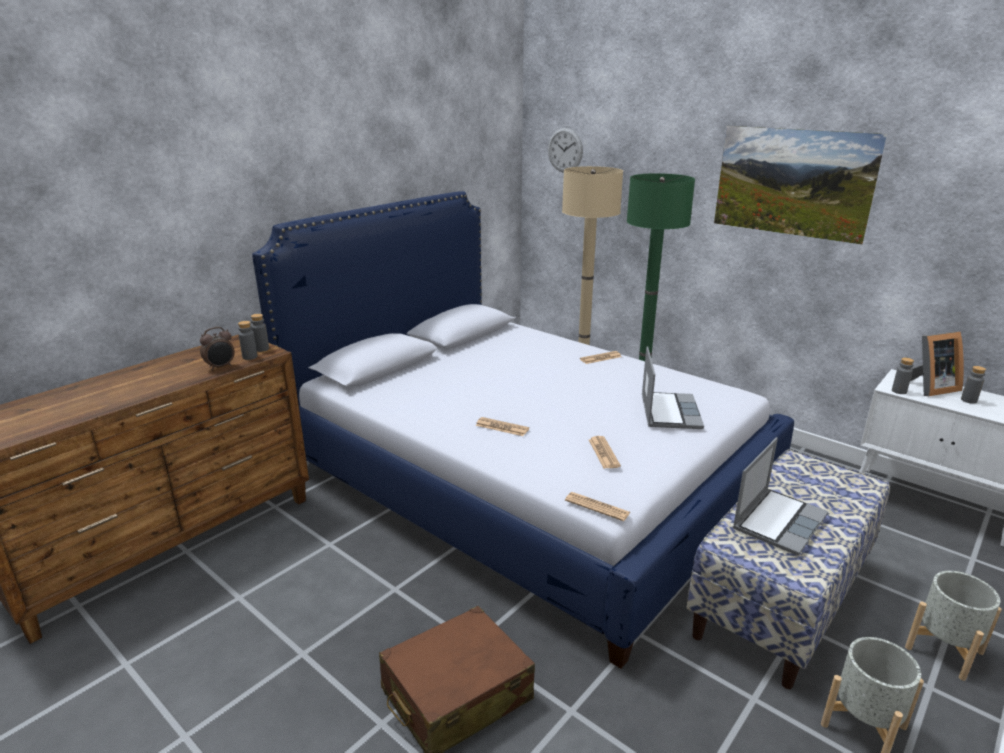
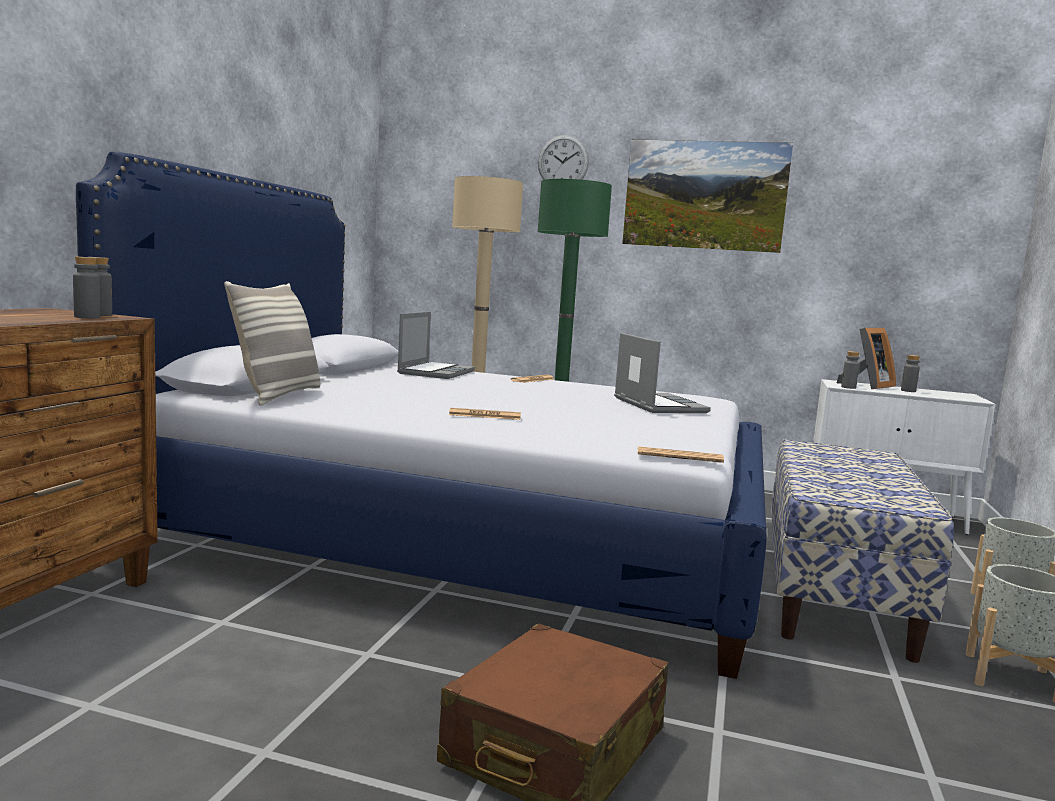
camera: 25 degrees left, 15 degrees down
(221, 367) = (44, 319): alarm clock -> none
(384, 386) = (278, 395): none -> pillow
(565, 150) = (436, 173): wall clock -> wall clock (563, 162)
(603, 453) = (632, 425): newspaper -> none
(778, 521) = (842, 478): laptop -> laptop (435, 372)

